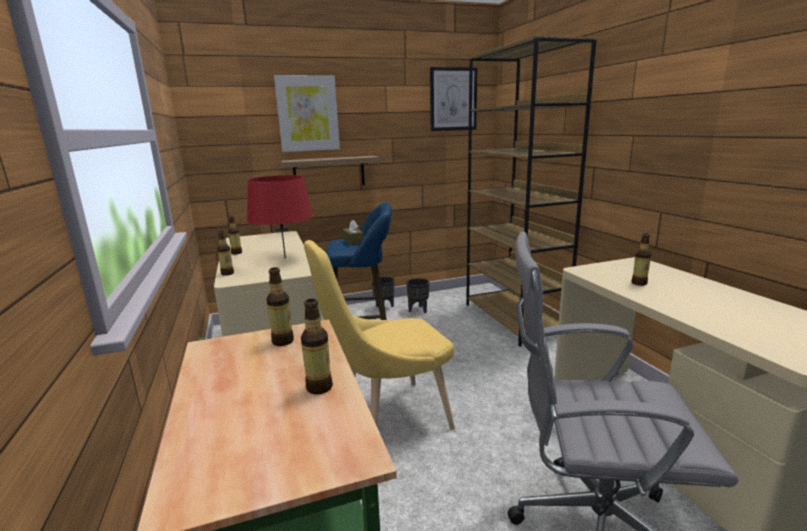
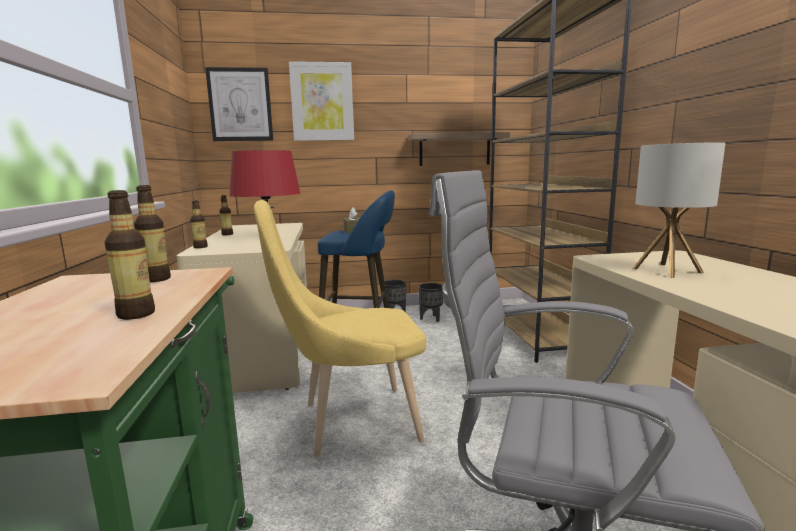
camera: 10 degrees right, 5 degrees down
(329, 172) = (342, 164): shelf -> shelf (454, 149)
(453, 99) = (481, 90): picture -> picture (240, 105)
(639, 283) = (667, 270): bottle -> table lamp

